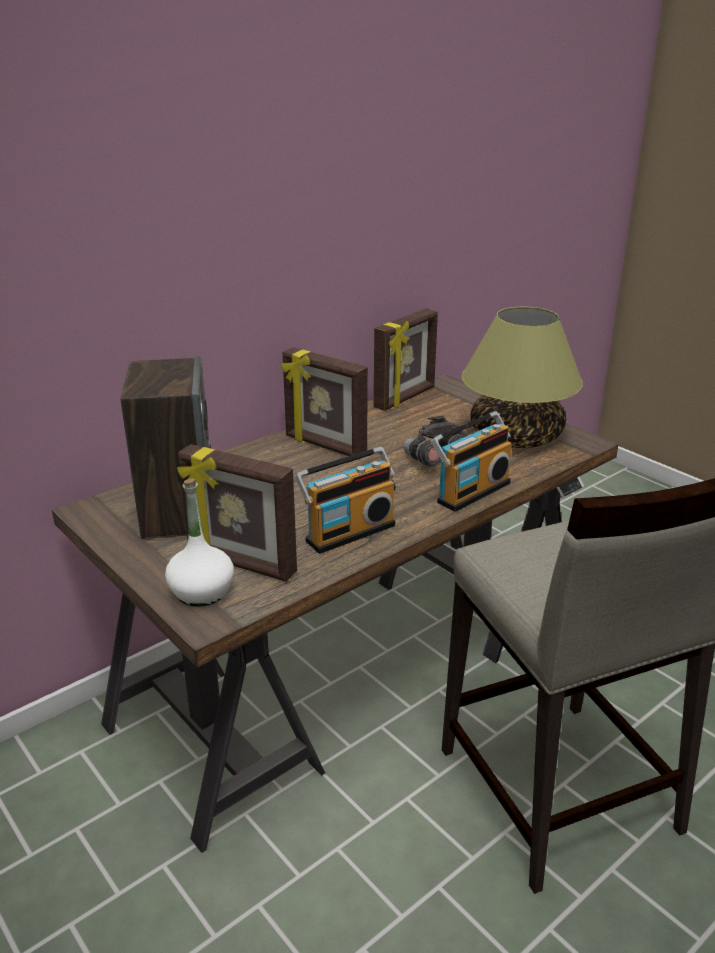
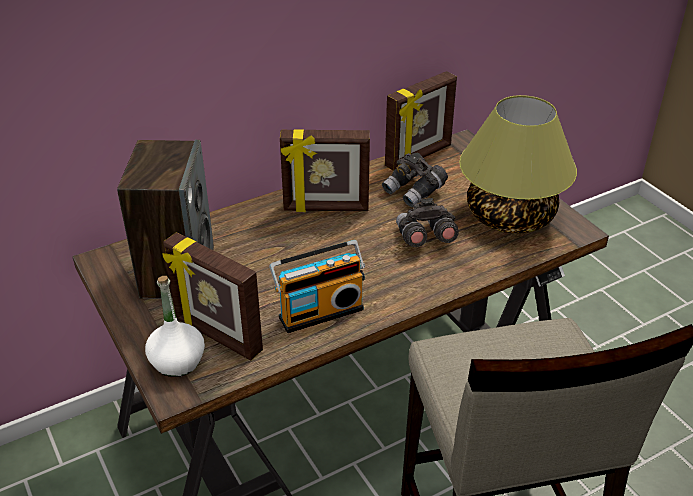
camera: 10 degrees right, 10 degrees up
(324, 446) = (326, 208): picture frame -> picture frame turned 45 degrees counterclockwise
(411, 425) = (414, 191): none -> grey binoculars
(470, 491) = (445, 277): radio -> none

